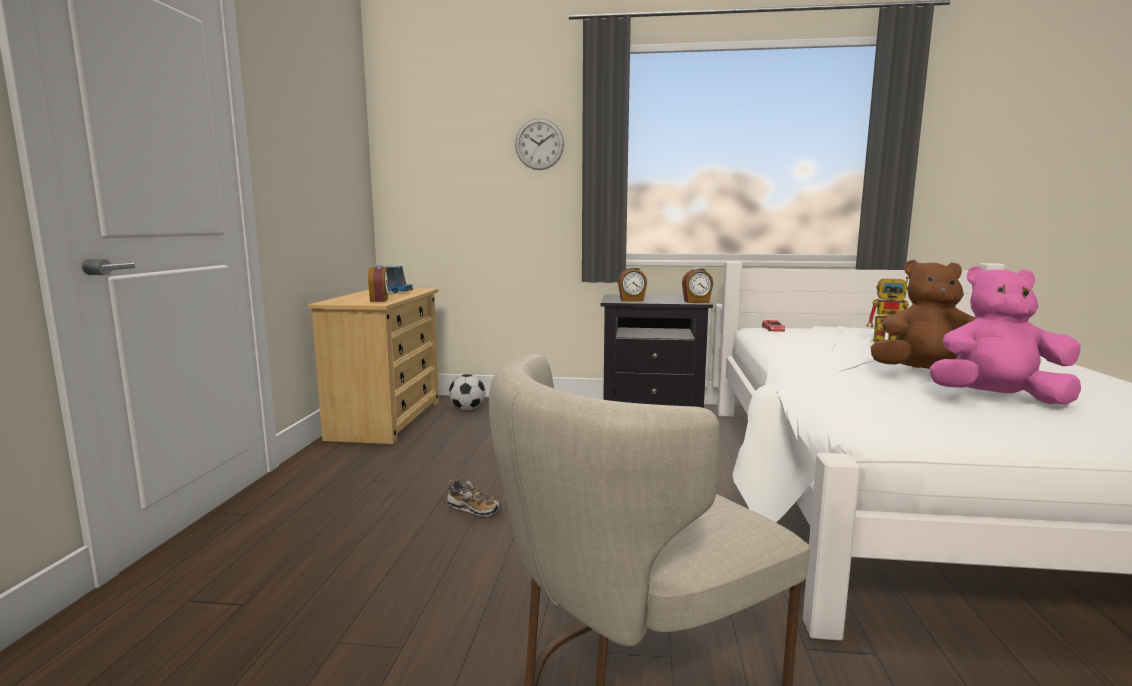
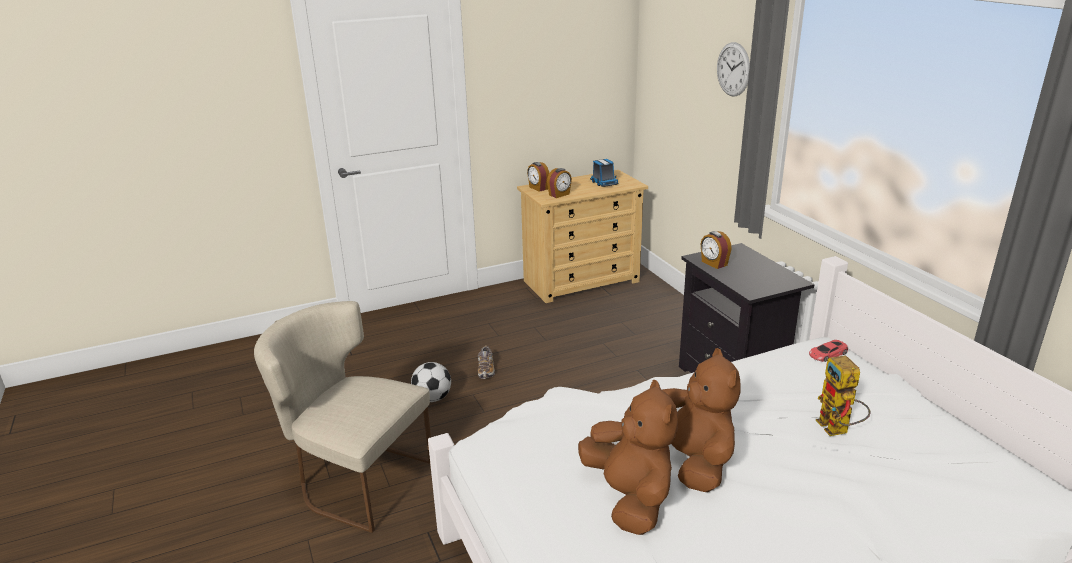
camera: 60 degrees right, 15 degrees up
(467, 409) = (641, 297): football -> football (432, 398)
(696, 302) = (752, 290): alarm clock -> alarm clock (538, 188)
(996, 399) = (630, 498): pink plush toy -> brown plush toy

